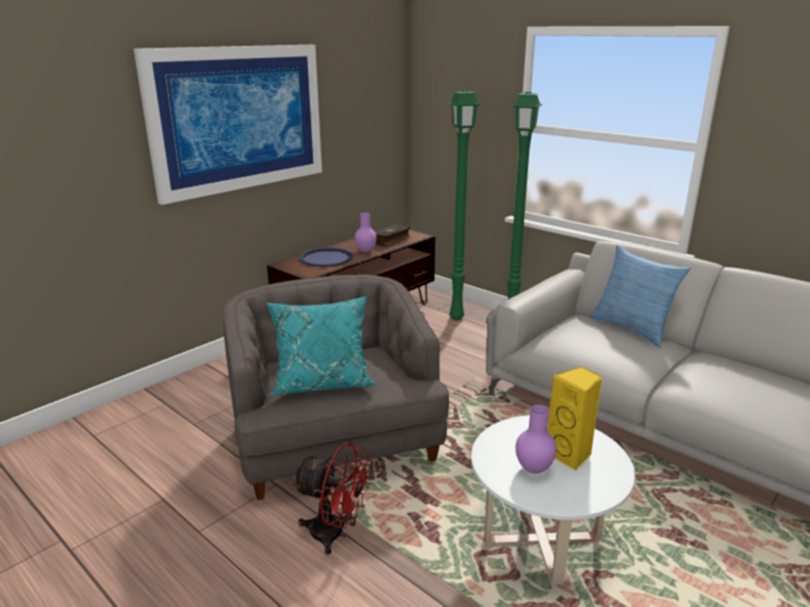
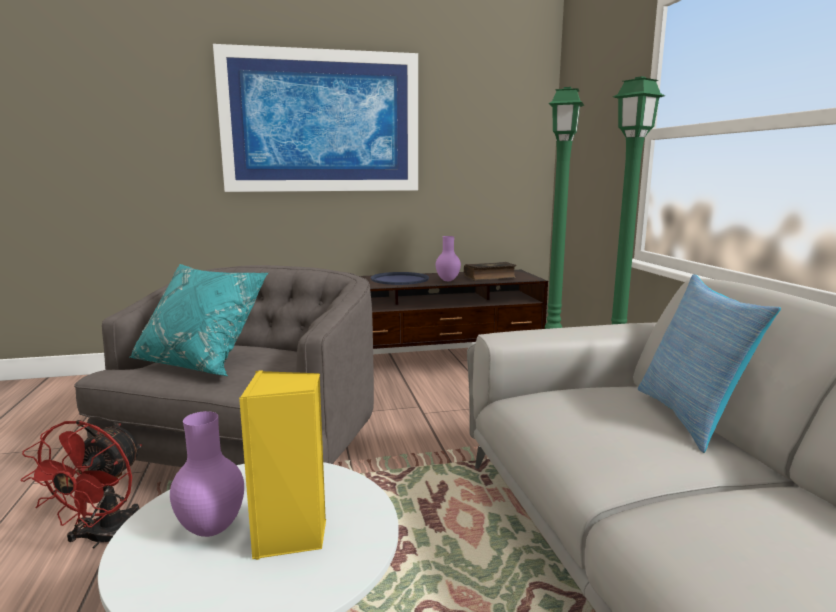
camera: 35 degrees right, 10 degrees down
(335, 534) = (103, 540): red fan -> red fan turned 45 degrees clockwise

